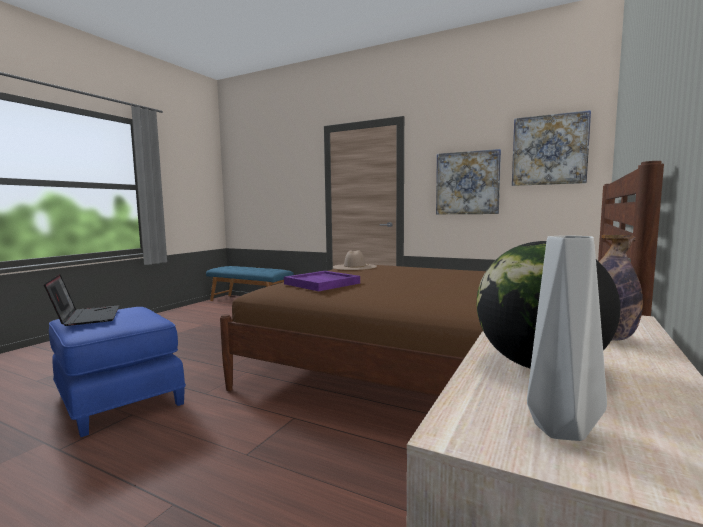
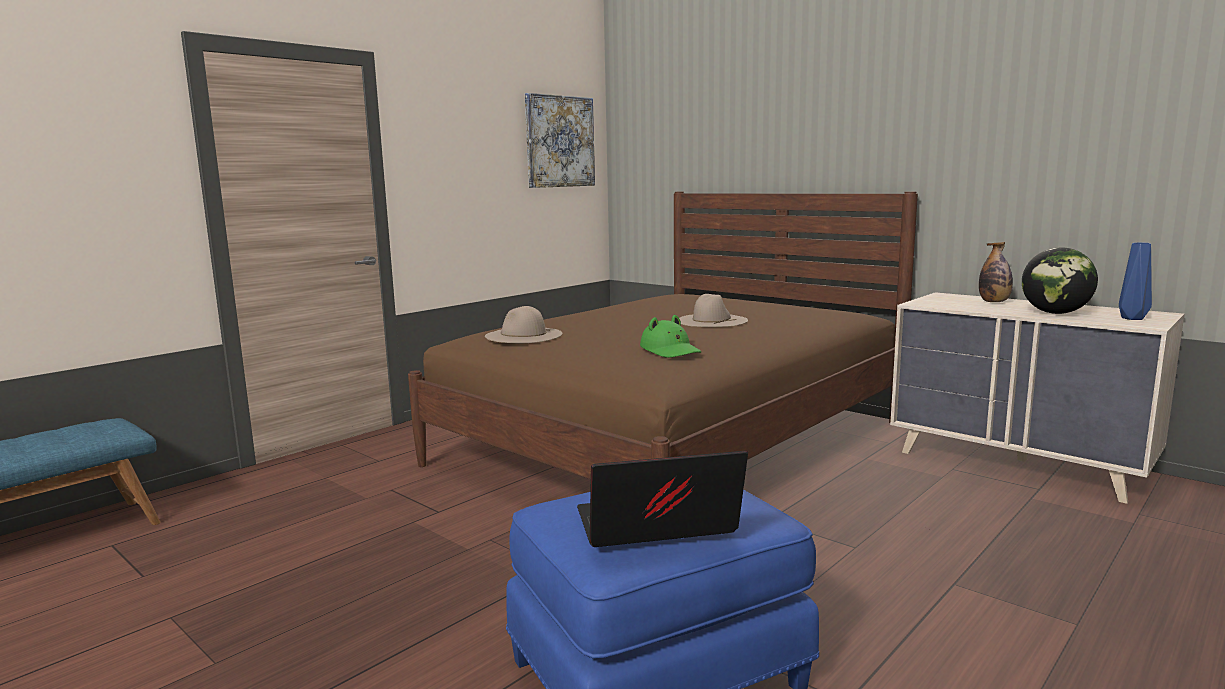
camera: 75 degrees left, 5 degrees up
(322, 283) = (670, 351): purple tray -> green hat
(435, 284) = (711, 320): none -> beige hat
(467, 183) = (478, 183): picture -> none
(561, 431) = (1133, 318): grey vase -> blue vase

